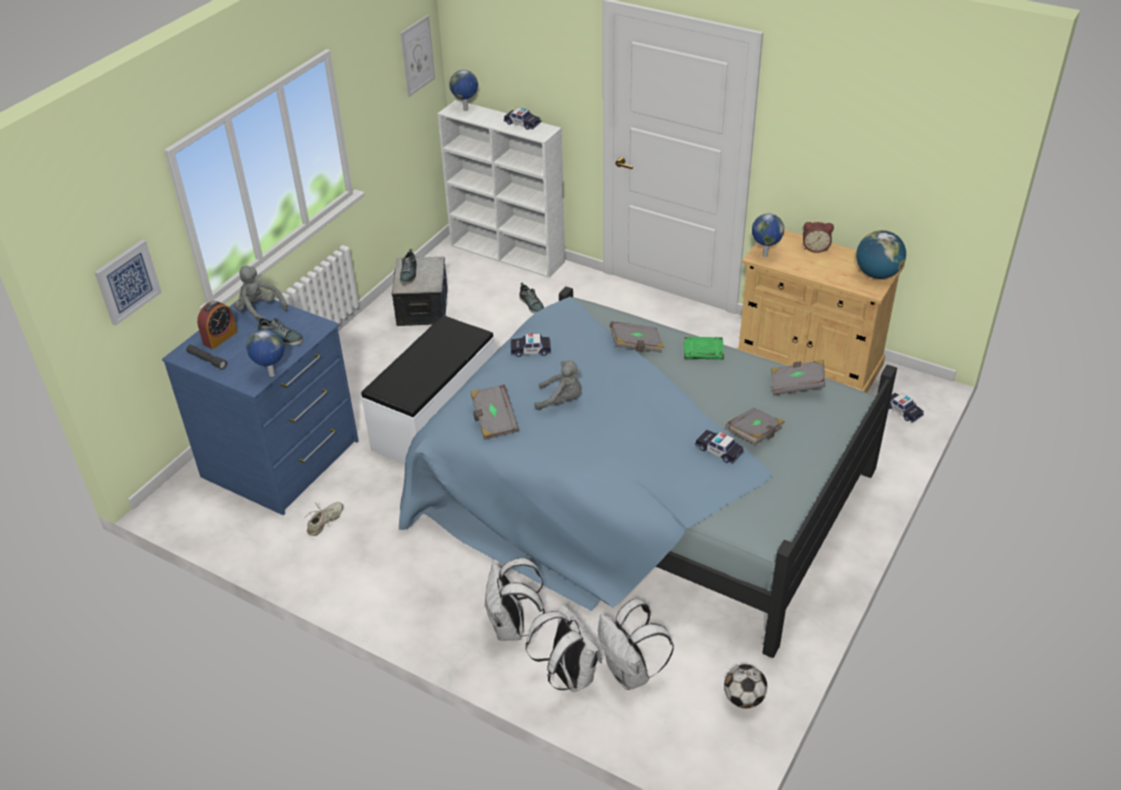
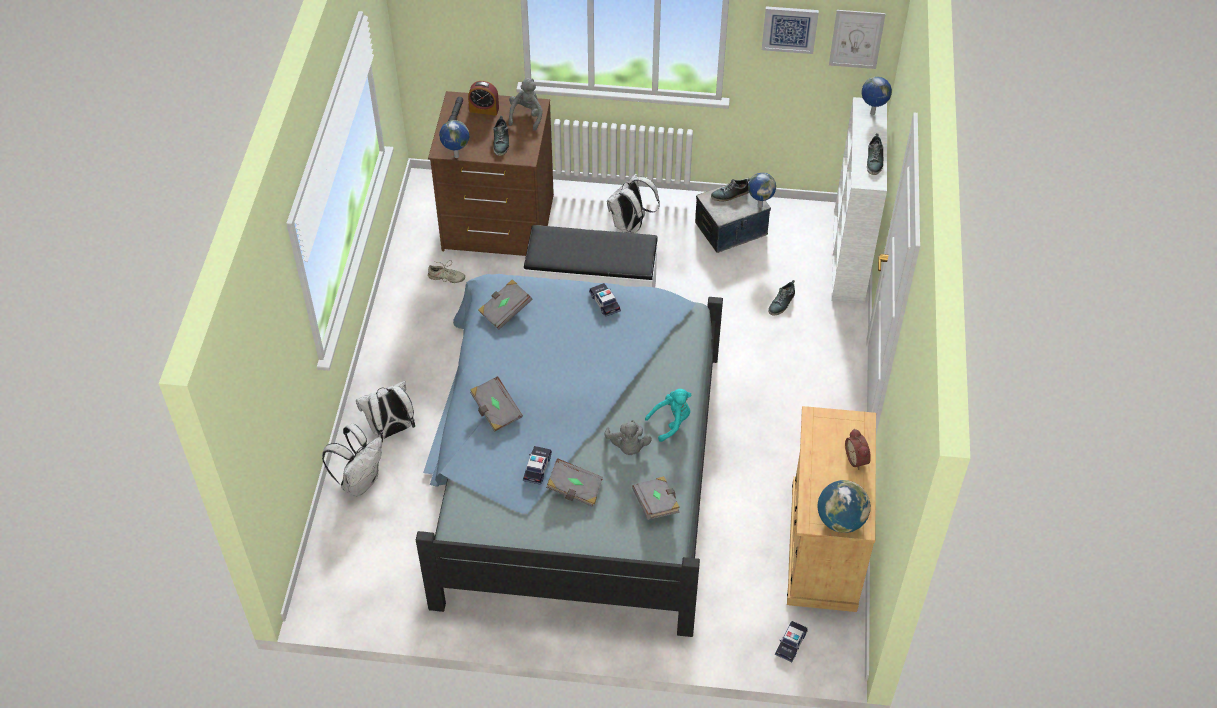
camera: 65 degrees right, 10 degrees up
(127, 281) = (452, 27): picture -> picture (789, 29)
(282, 460) = (498, 224): blue dresser -> brown dresser
(522, 123) = (874, 160): toy car -> shoe
(562, 400) = (550, 345): grey plush toy -> grey plush toy (628, 446)
(630, 673) = (377, 519): white backpack -> white backpack (630, 225)
(636, 346) = (652, 372): grey book -> grey book (495, 411)
(704, 351) = (671, 422): green book -> turquoise plush toy
(743, 698) = (381, 600): football -> none
(764, 255) = (819, 421): globe -> globe (759, 205)

